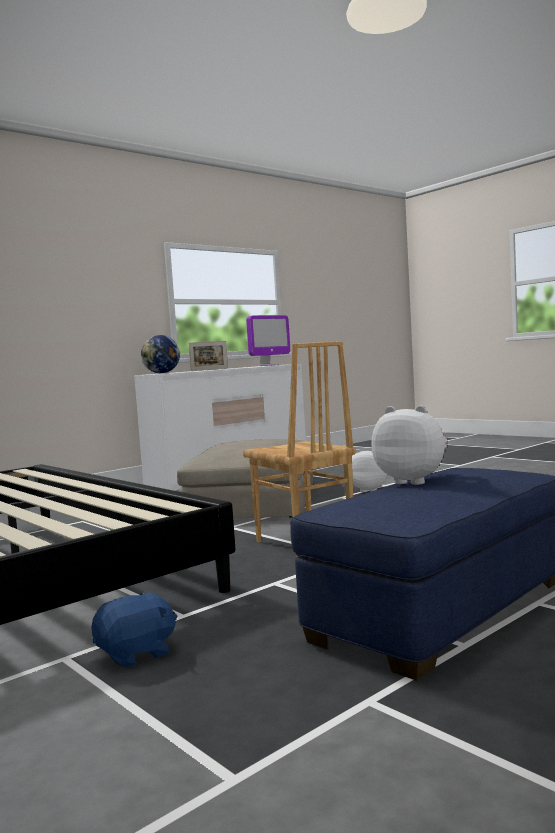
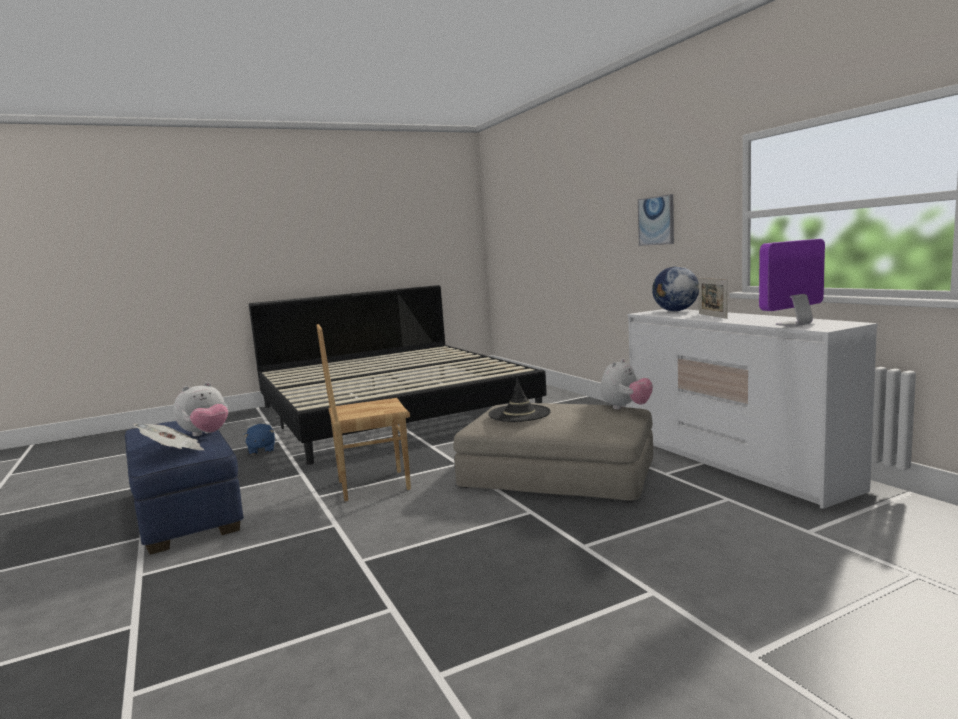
camera: 105 degrees right, 5 degrees up
(81, 297) = (656, 220): none -> picture
(258, 447) = (519, 413): none -> black hat
(269, 365) = (794, 324): monitor -> monitor turned 90 degrees clockwise
(370, 490) = (555, 531): plush toy -> plush toy (625, 408)
(493, 471) = (173, 452): none -> newspaper

